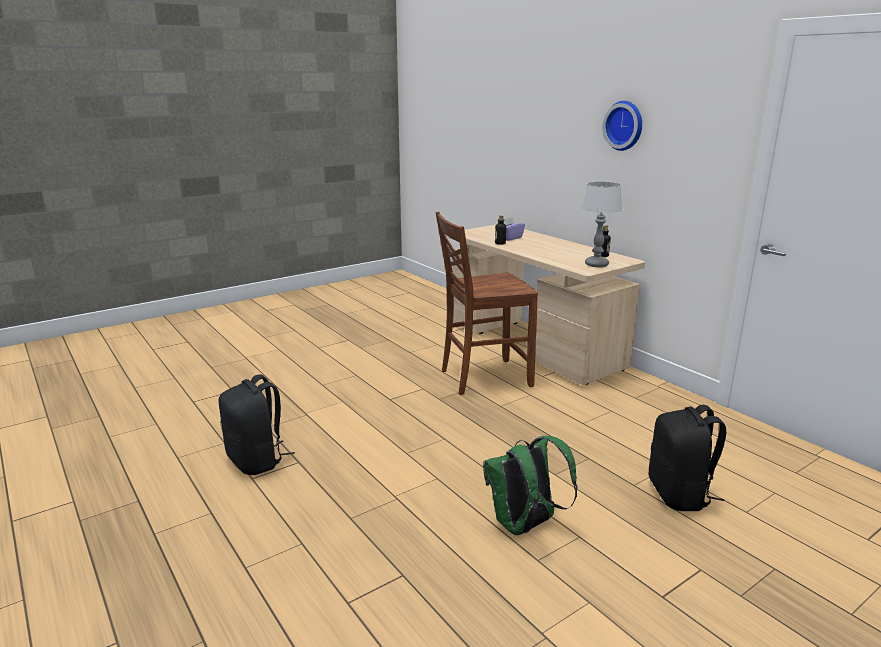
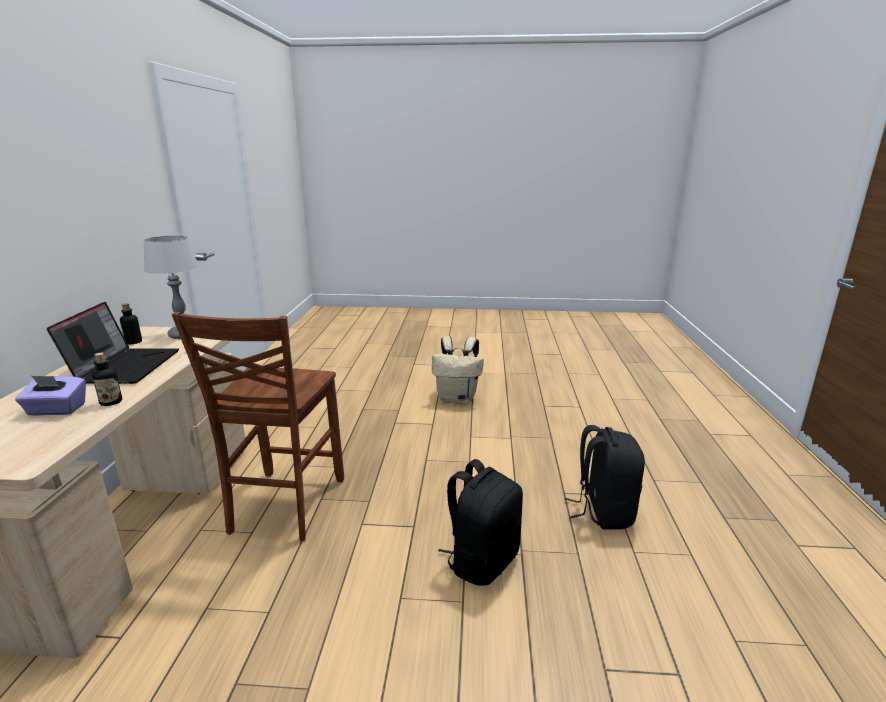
camera: 140 degrees left, 0 degrees up
(483, 377) = (285, 506): brown chair -> brown chair turned 75 degrees clockwise
(524, 526) = (457, 398): green backpack -> beige backpack
(552, 250) = (125, 366): none -> laptop
(625, 125) = (56, 172): wall clock -> none
(680, 495) = (361, 380): black backpack -> black backpack (482, 560)

